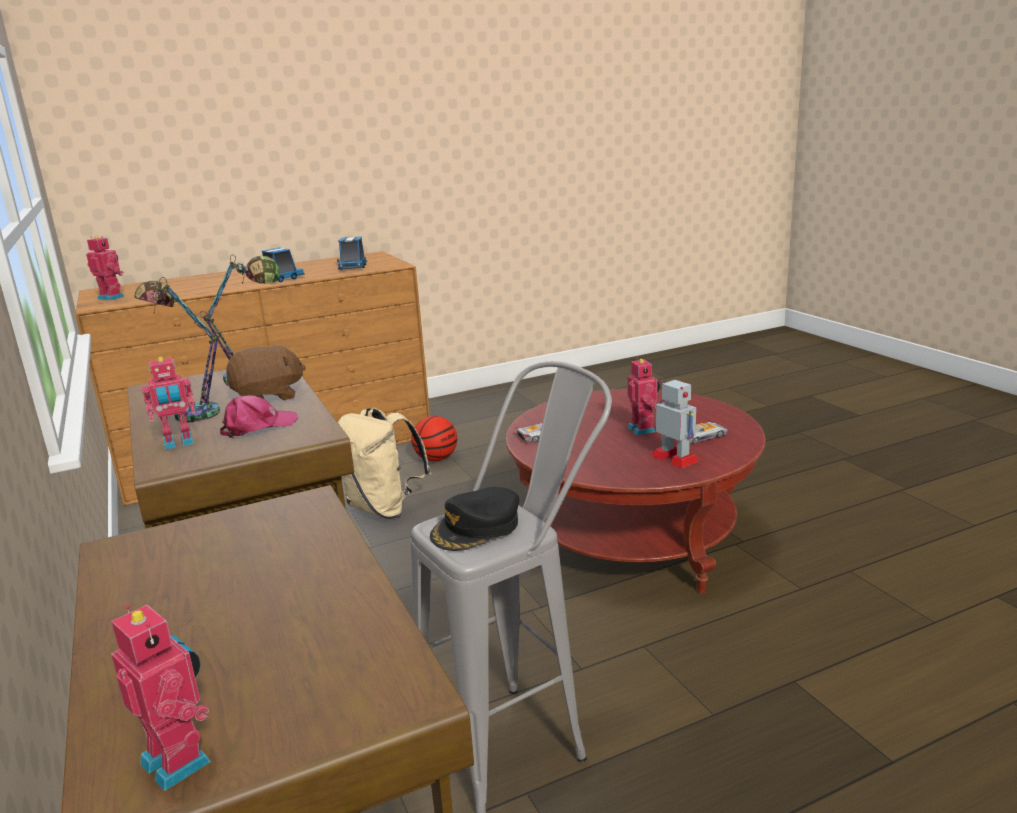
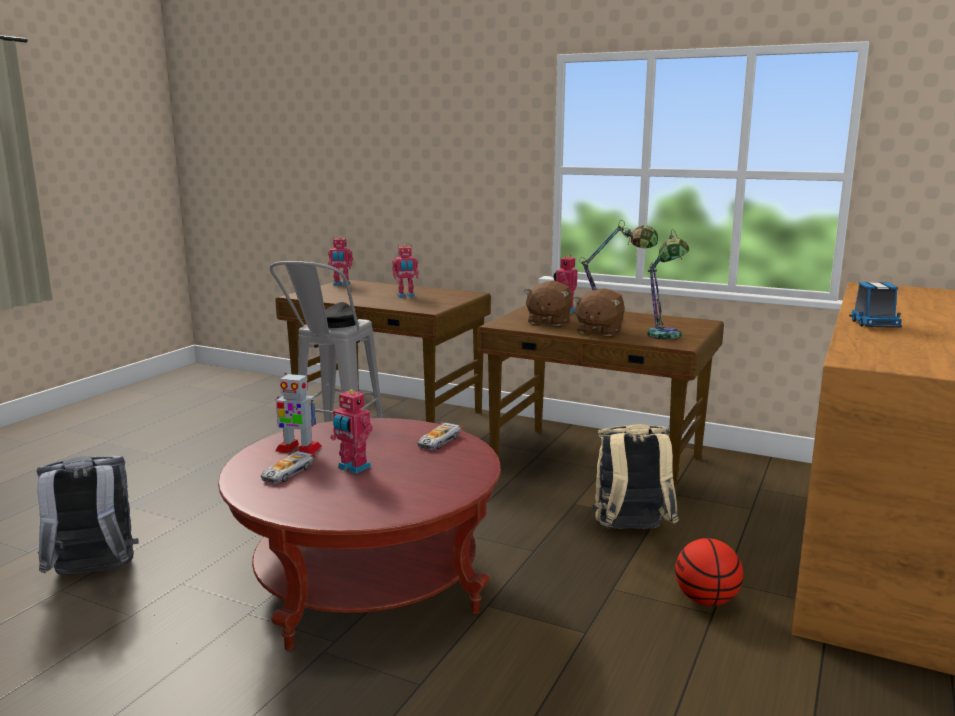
camera: 140 degrees right, 5 degrees down
(112, 297) = (907, 291): toy robot -> toy robot (406, 296)
(258, 426) = (548, 321): pink cap -> brown plush toy
(353, 267) = (891, 350): toy truck -> none
(902, 631) = (93, 574): none -> grey backpack

